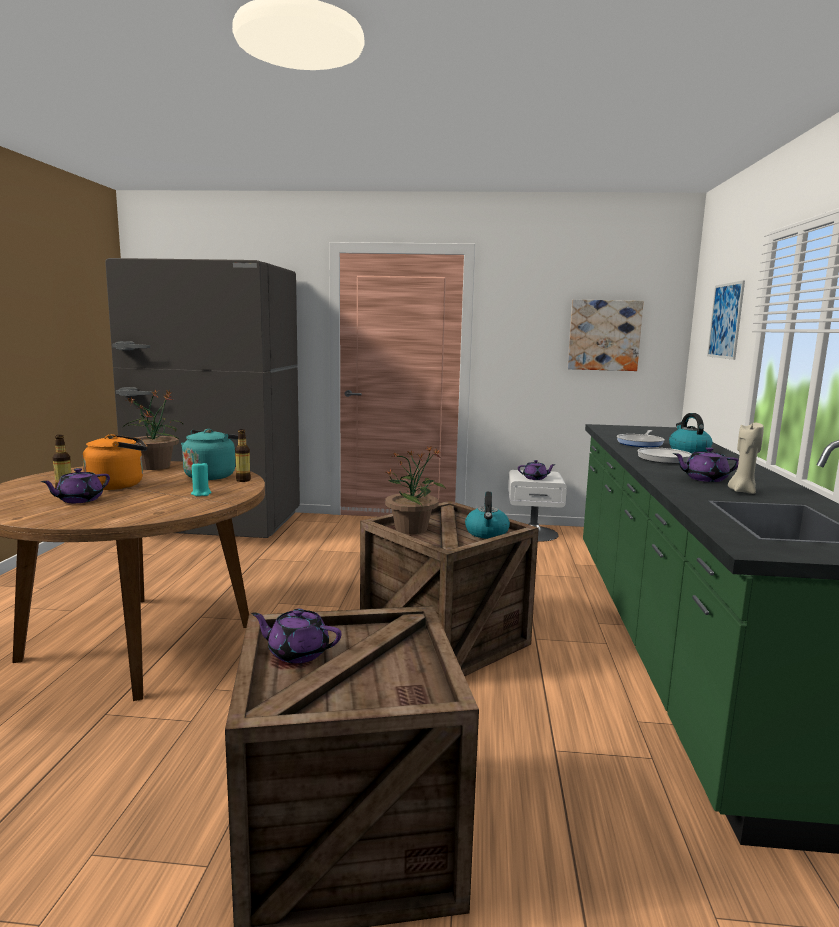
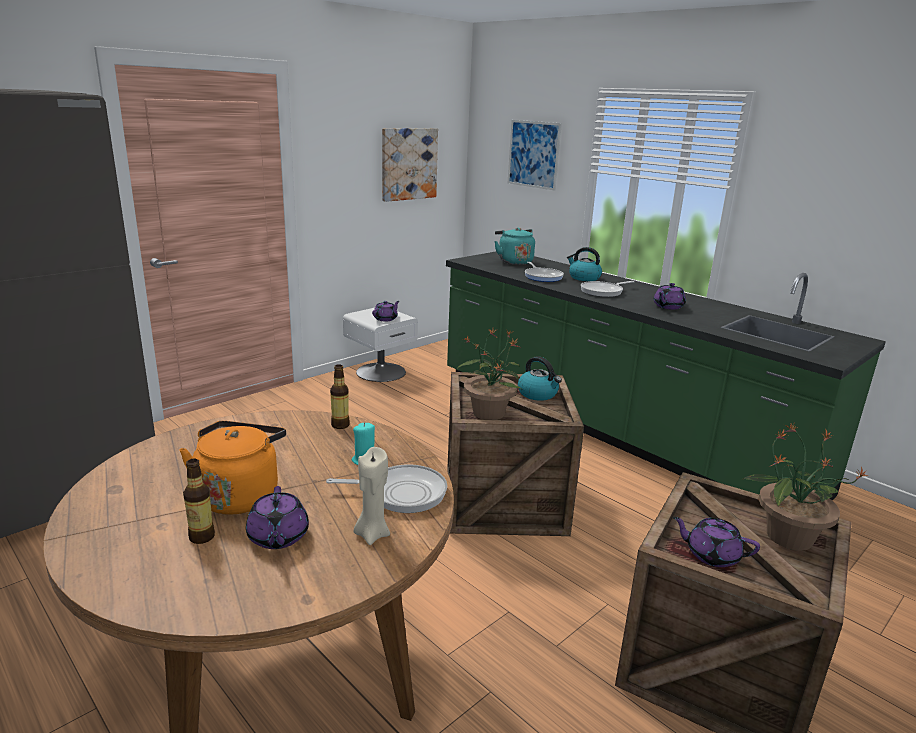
camera: 50 degrees left, 10 degrees up
(154, 466) = (174, 450): potted plant -> potted plant (787, 536)
(168, 508) = (402, 493): none -> frying pan
(212, 476) = (290, 433): turquoise kettle -> turquoise kettle (514, 261)
(297, 653) = (711, 555): purple teapot -> purple teapot turned 60 degrees clockwise
(742, 491) = (706, 312): beige candle -> beige candle (372, 534)

